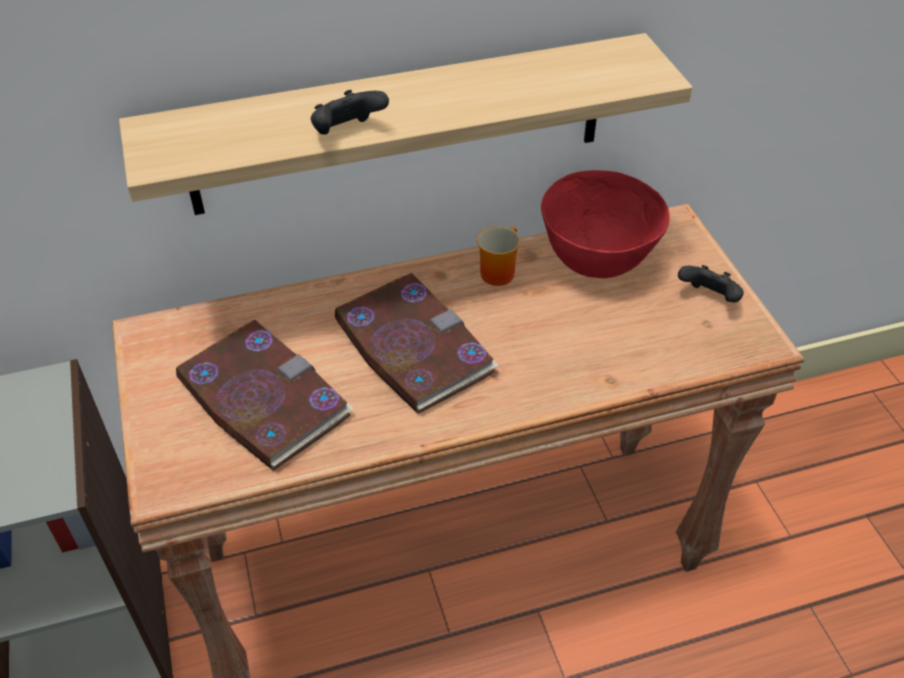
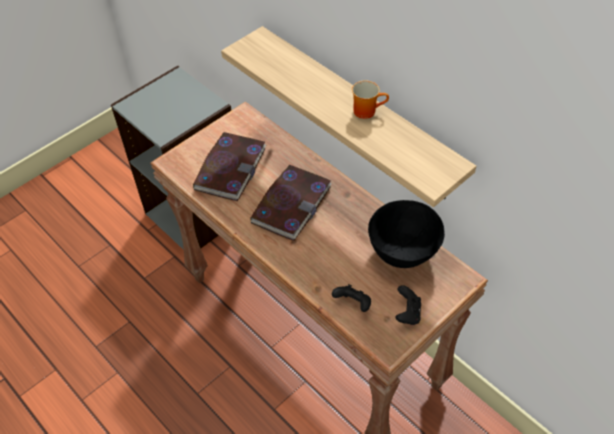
camera: 65 degrees right, 5 degrees up
(347, 133) = (298, 93): black game controller -> black game controller (353, 304)
(497, 271) = (365, 214): mug -> mug (367, 110)
(596, 262) = (402, 253): red bowl -> black bowl

